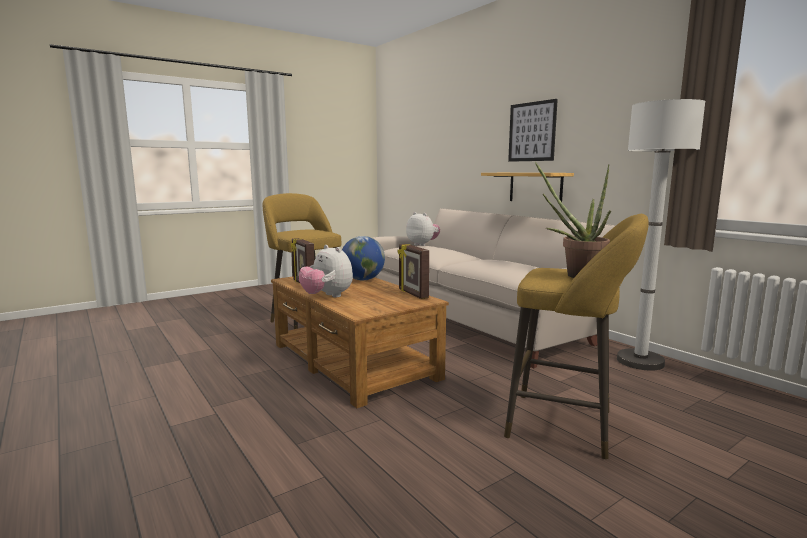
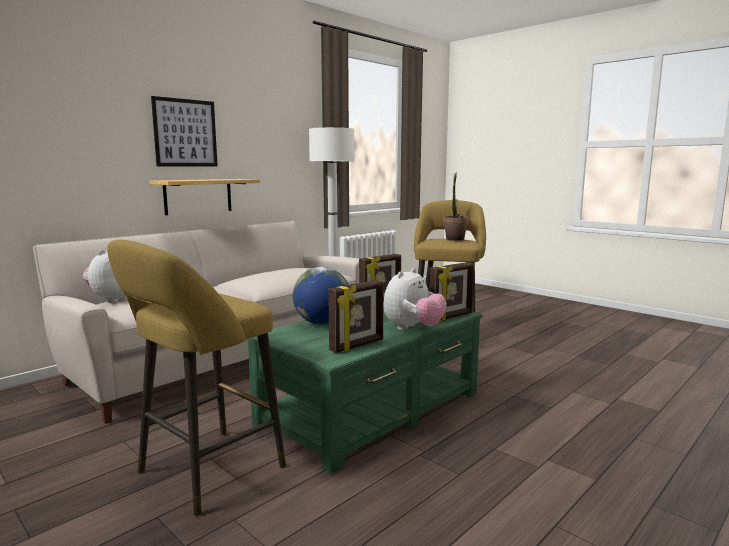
camera: 100 degrees left, 0 degrees up
(350, 309) = (451, 317): none -> picture frame
(352, 361) = (373, 408): brown coffee table -> green coffee table

